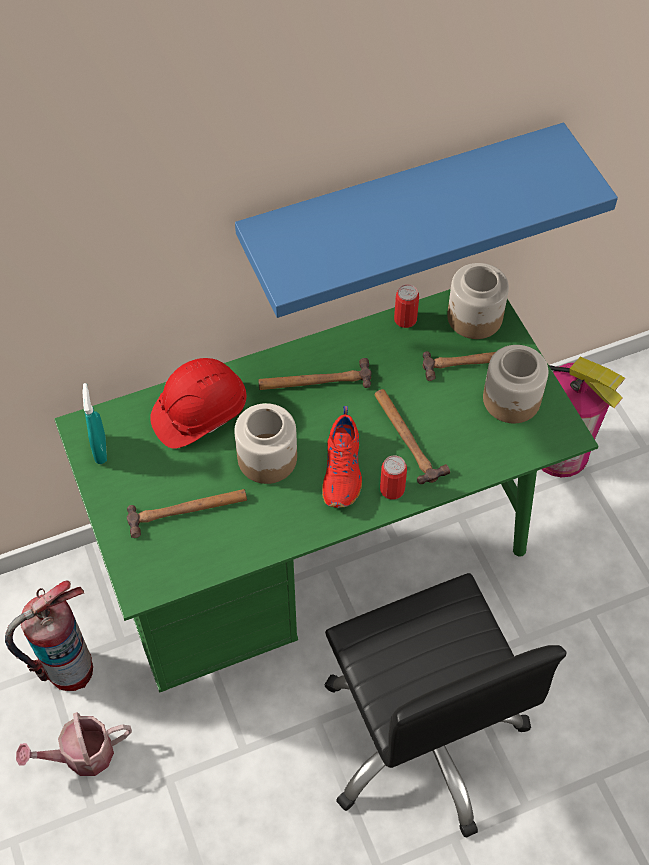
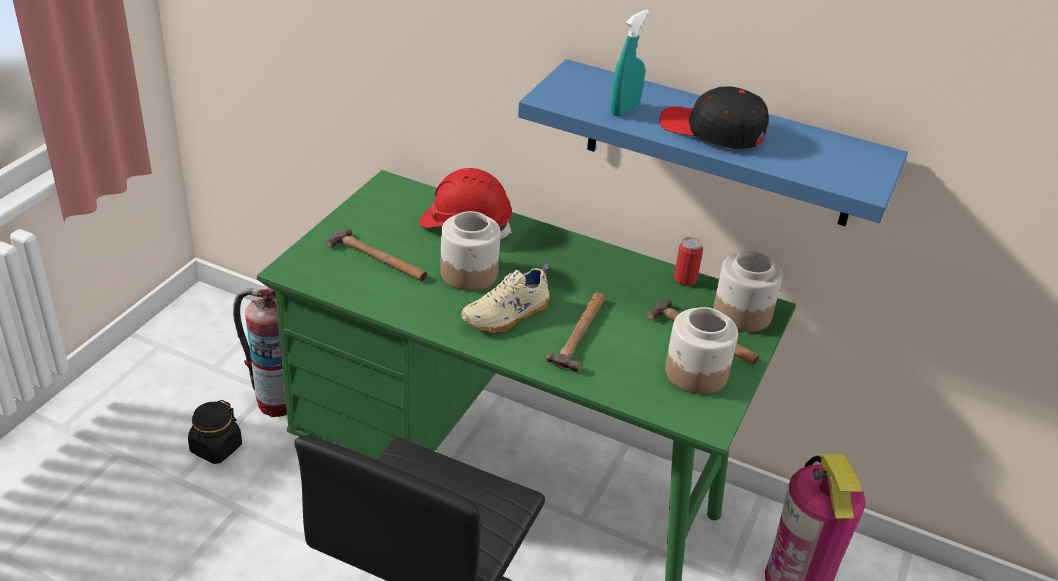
camera: 45 degrees right, 20 degrees down
(81, 755) = (216, 448): watering can -> black jar
(100, 450) = (381, 199): turquoise spray bottle -> turquoise spray bottle (624, 110)
(315, 381) = (566, 262): hammer -> none
(343, 470) = (507, 315): red shoe -> beige shoe
(392, 489) = (523, 349): can -> none
(436, 214) = (712, 131): none -> black cap

